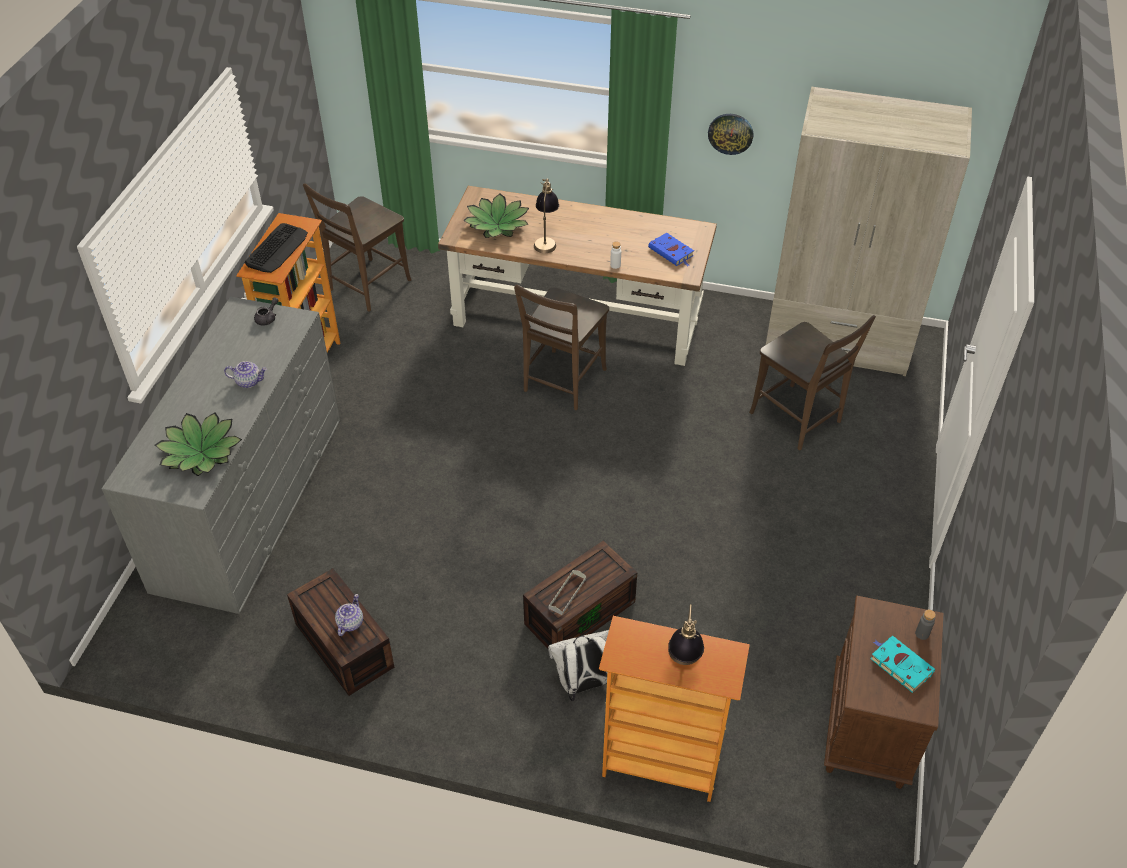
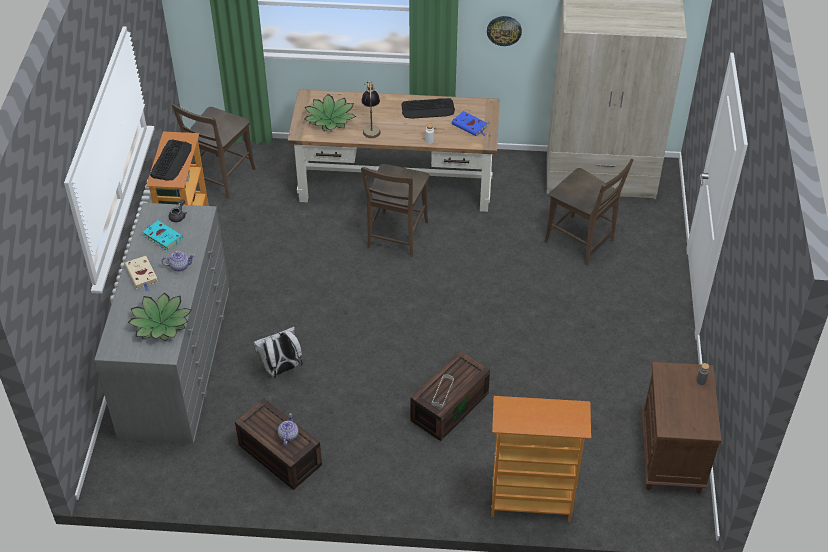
camera: 10 degrees left, 0 degrees up
(198, 386) = (142, 275): none -> beige book
(583, 684) = (463, 456): white backpack -> white backpack (281, 369)
(623, 226) = (428, 109): none -> keyboard
(683, 663) = (548, 420): table lamp -> none
(900, 665) = (689, 404): turquoise book -> turquoise book (162, 237)

